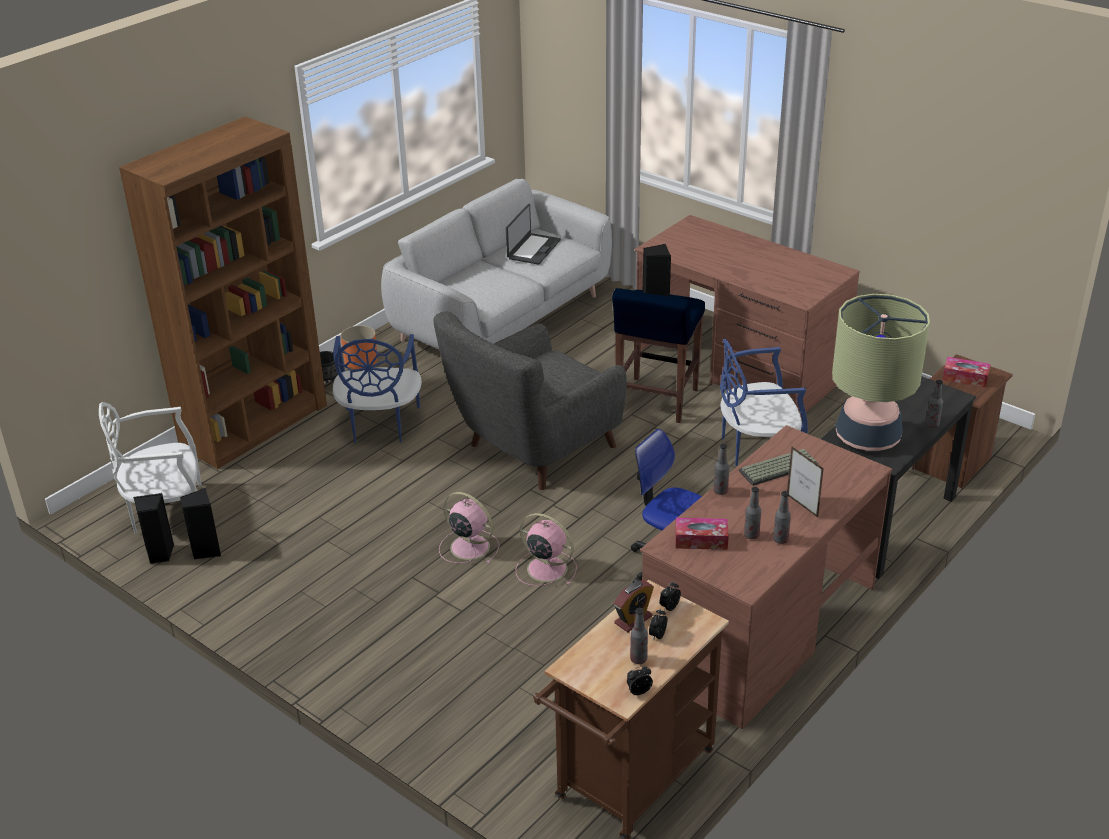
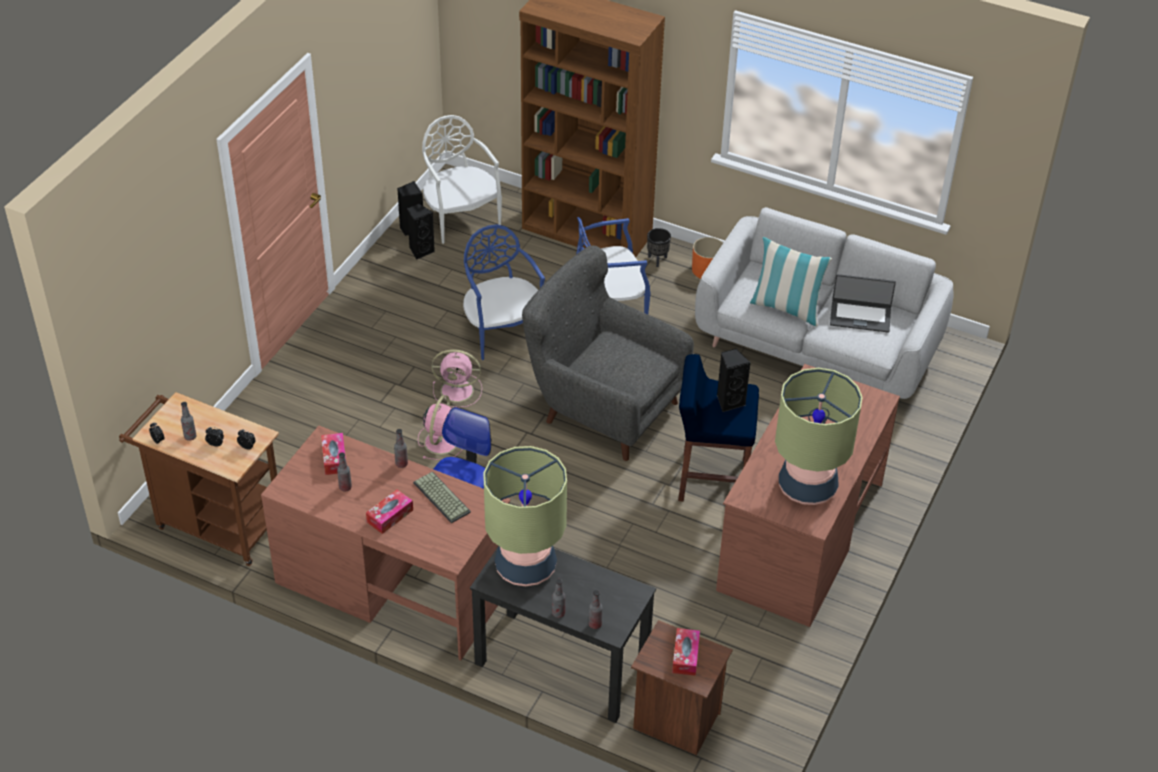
camera: 75 degrees right, 10 degrees up
(468, 546) = (458, 391): pink fan -> pink fan turned 75 degrees clockwise
(503, 283) = (786, 308): none -> pillow
(633, 619) = (232, 429): alarm clock -> none
(757, 448) = (655, 563): blue chair -> blue chair (503, 332)
(780, 540) = (342, 505): bottle -> bottle (595, 624)
(793, 268) = (807, 486): none -> table lamp
(802, 506) = (390, 516): picture frame -> tissue box

